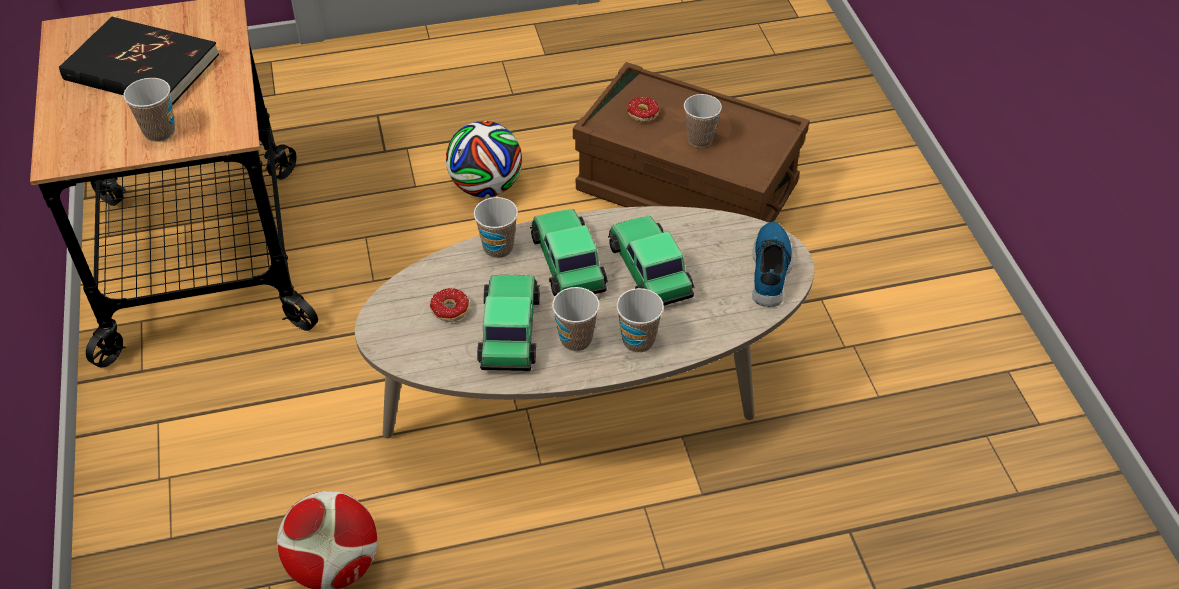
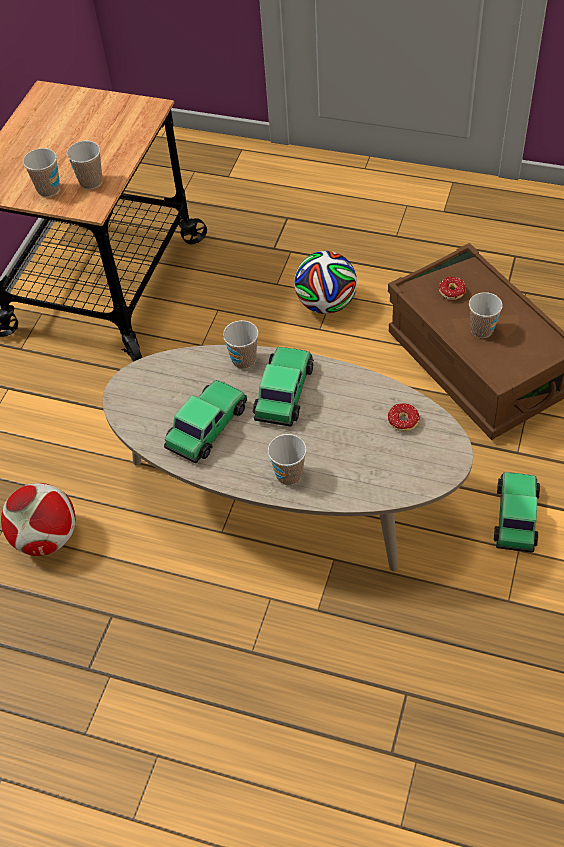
camera: 35 degrees right, 5 degrees up
(141, 68) = (70, 137): black book -> none
(445, 314) = (173, 395): donut -> donut (397, 423)
(576, 339) = (246, 454): cup -> cup (91, 182)
(649, 269) = (338, 422): toy car -> toy car (516, 516)
(771, 269) = (431, 462): shoe -> none

